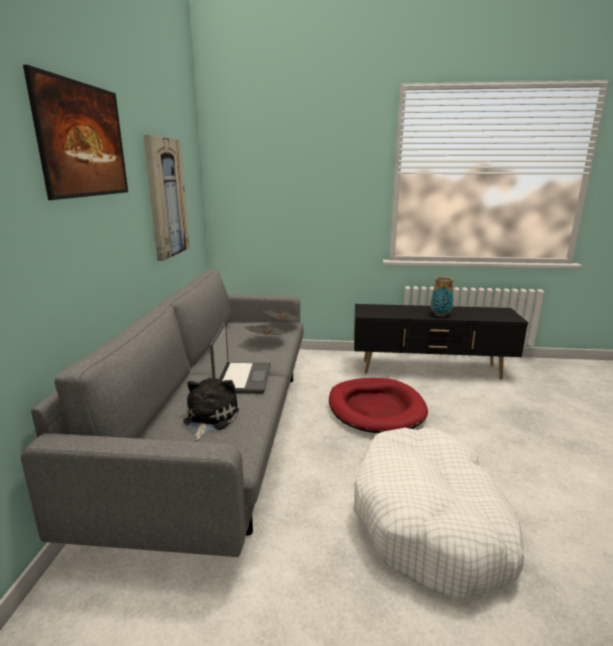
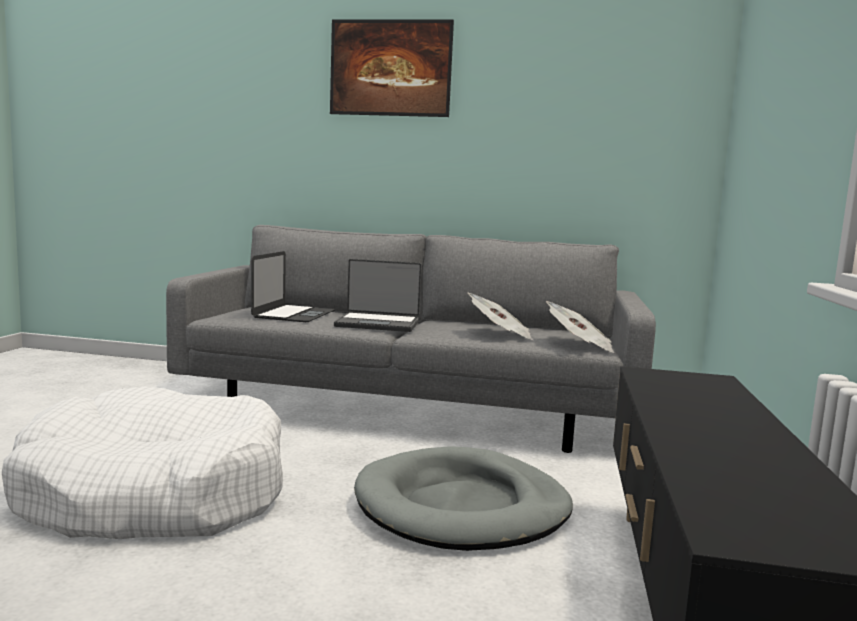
camera: 95 degrees right, 10 degrees down
(166, 198) = (555, 133): picture -> none
(209, 419) = (294, 314): plush toy -> laptop
(376, 408) = (462, 507): red dog bed -> grey dog bed
(440, 315) = (691, 431): vase -> none

